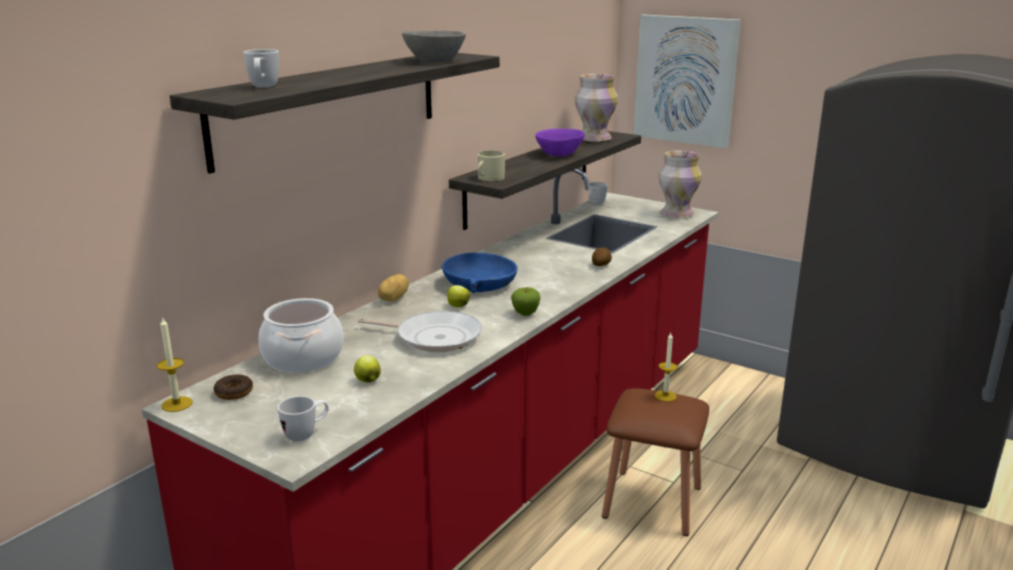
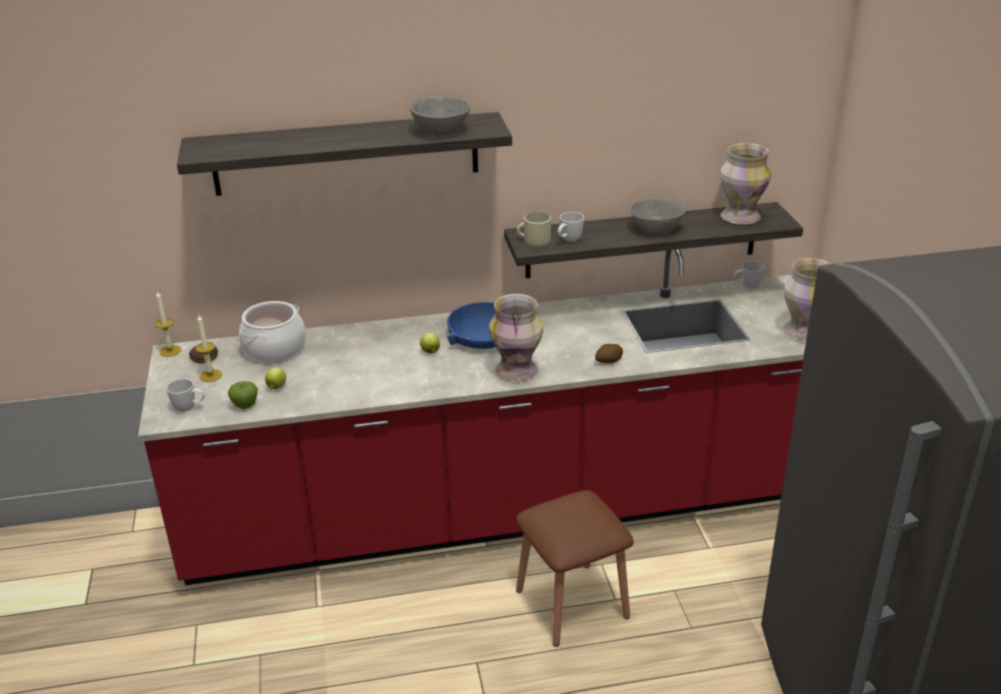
camera: 45 degrees right, 10 degrees up
(263, 87) = (242, 144): white mug -> white mug (568, 241)
(392, 299) = (402, 323): potato -> none
(434, 337) = (369, 371): frying pan -> none
(525, 313) = (461, 381): apple -> apple (245, 405)
(552, 292) = (517, 371): none -> vase
(558, 154) = (657, 229): purple bowl -> grey bowl
(665, 396) = (592, 513): candle -> candle (210, 375)
(685, 80) = (878, 176): picture -> none

